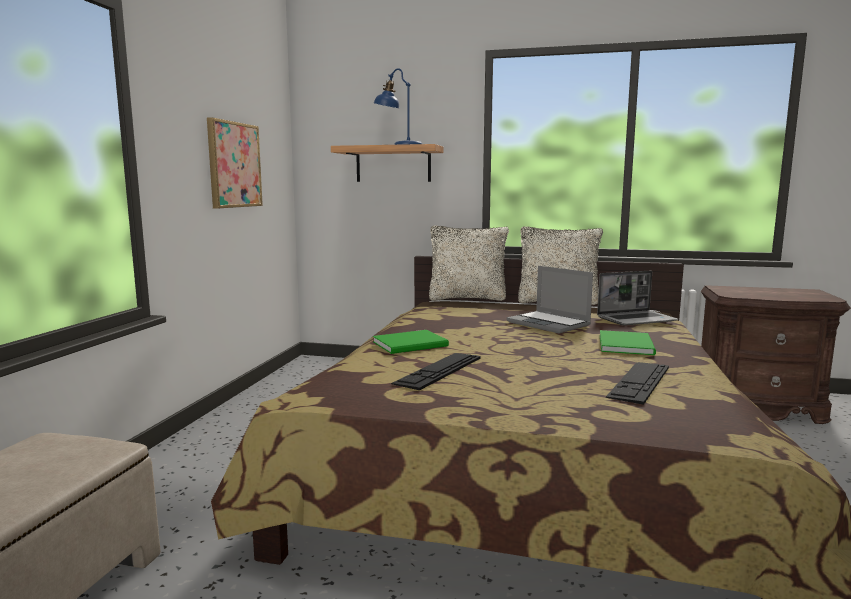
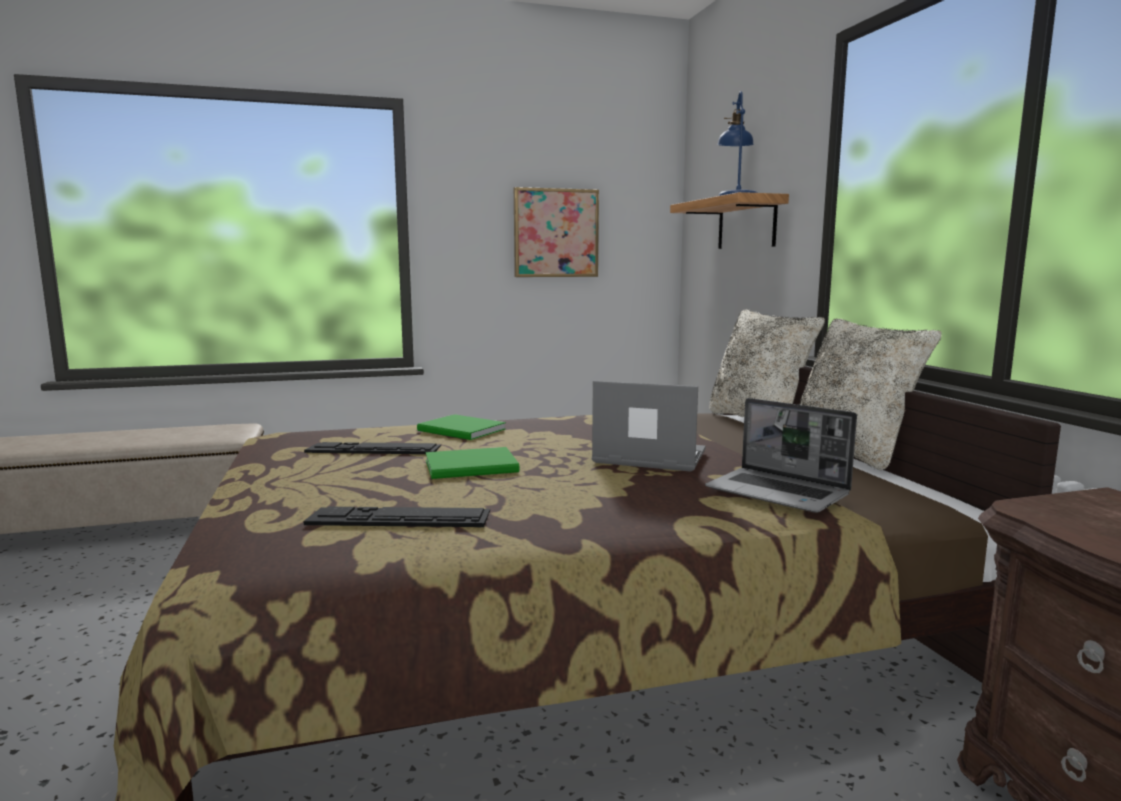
camera: 60 degrees right, 0 degrees up
(549, 324) = (647, 458): laptop -> laptop turned 90 degrees clockwise
(627, 344) = (588, 499): green book -> green book (474, 466)

